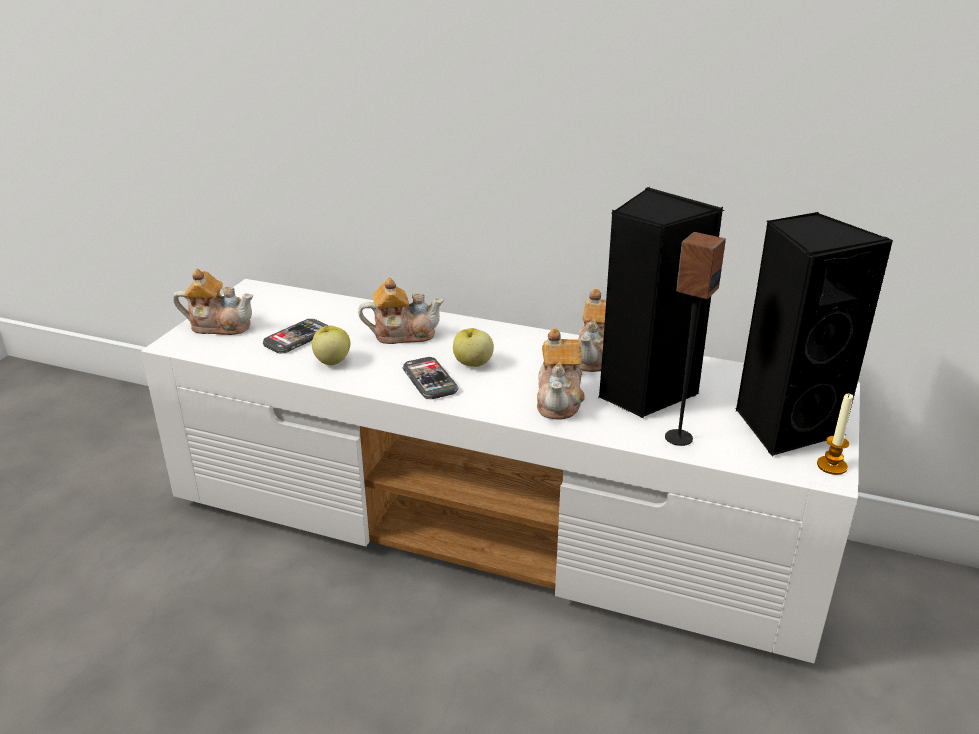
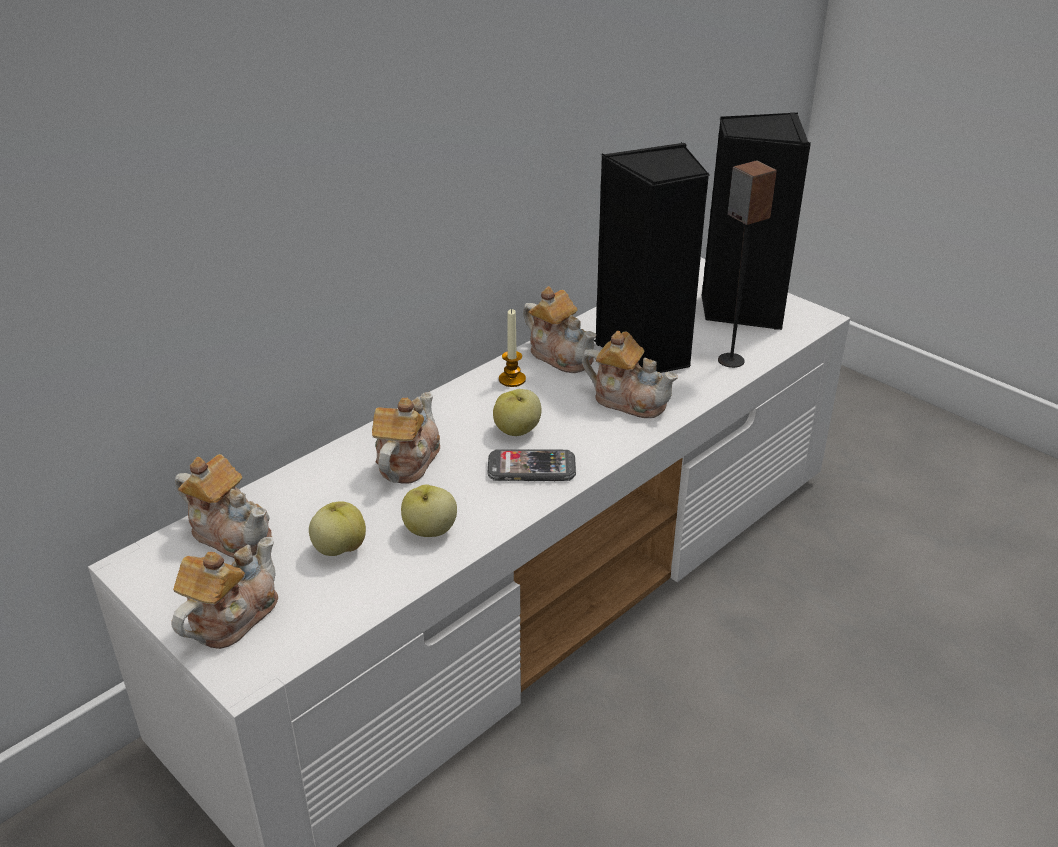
camera: 65 degrees left, 5 degrees up
(293, 303) = (231, 533): none -> teapot
(297, 338) = (339, 548): phone -> apple
(832, 466) = (806, 311): candle -> candle (512, 379)

